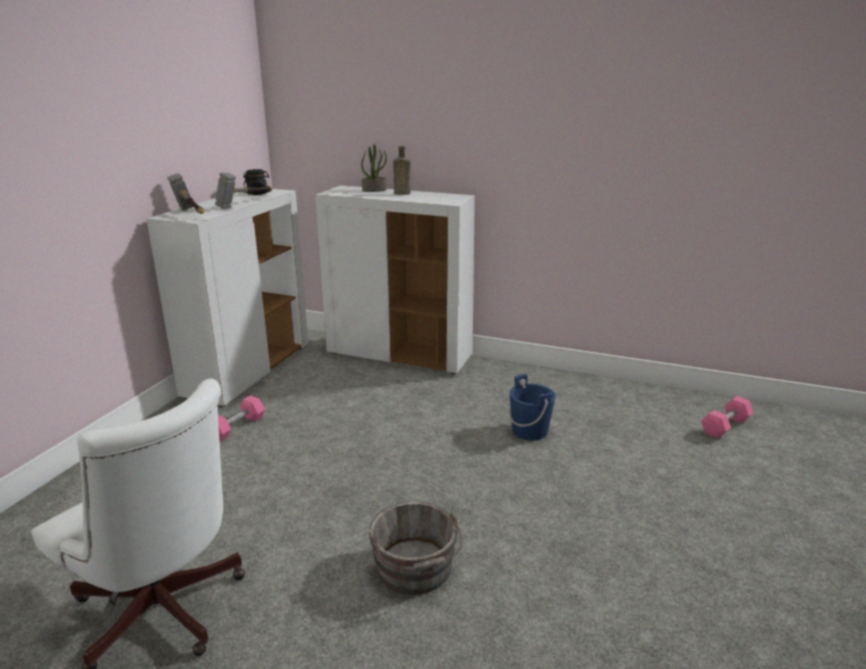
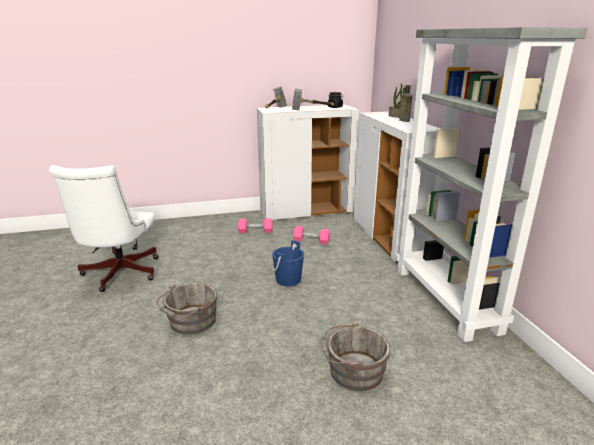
camera: 55 degrees right, 0 degrees up
(529, 431) = (368, 312): blue bucket -> blue bucket (288, 279)
(550, 382) = (446, 299): none -> grey bookcase
(619, 483) = (352, 371): none -> grey bucket
(725, 426) = (526, 413): pink dumbbell -> pink dumbbell (311, 241)

